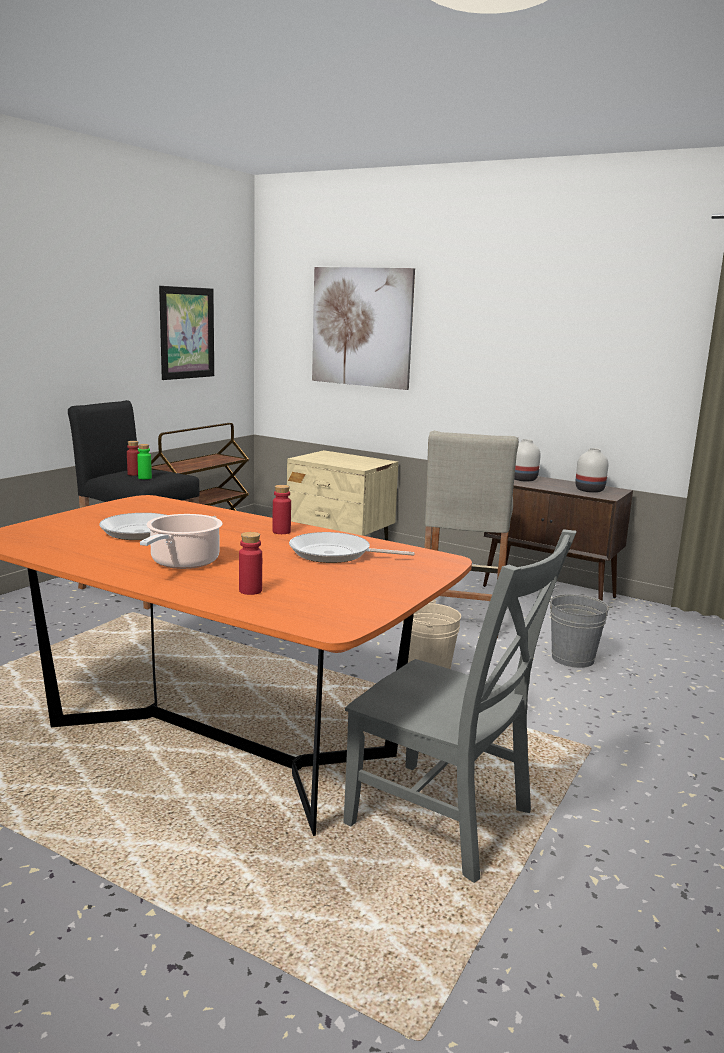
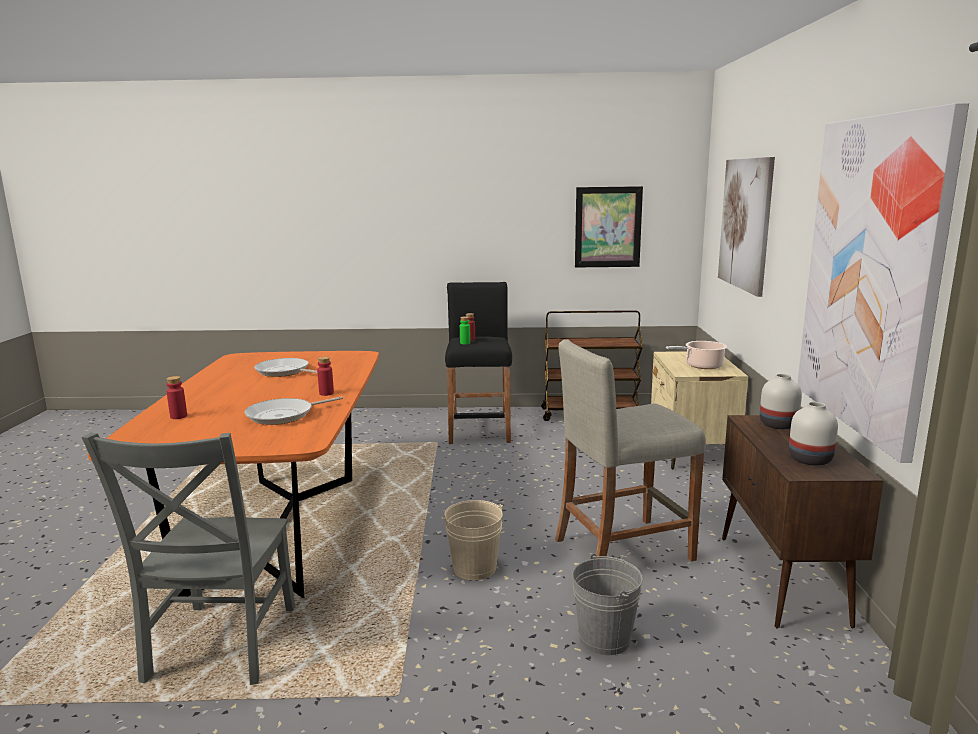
camera: 60 degrees right, 0 degrees up
(183, 563) = (225, 392): cooking pot -> cooking pot (701, 366)
(335, 554) = (284, 415): frying pan -> frying pan turned 105 degrees counterclockwise
(584, 358) = (870, 276): none -> picture

